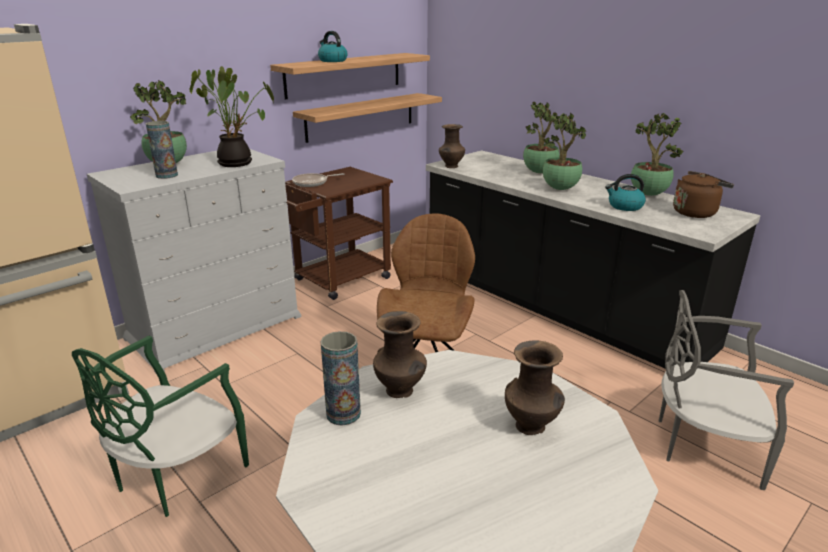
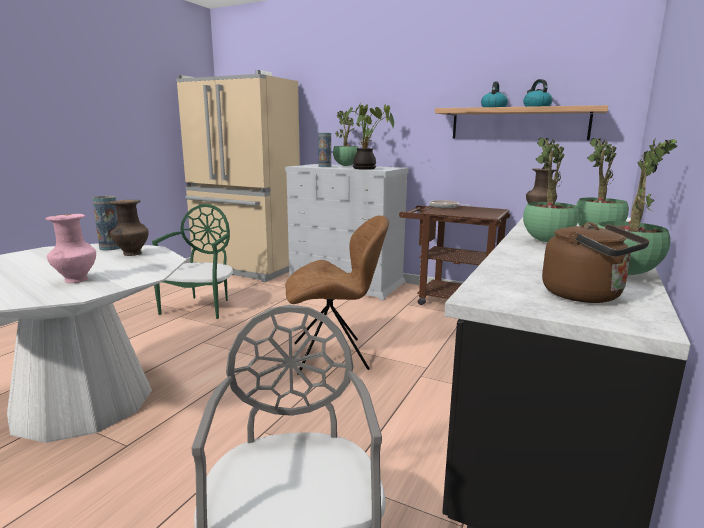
camera: 70 degrees right, 10 degrees down
(176, 475) = (200, 307): green chair -> green chair turned 90 degrees clockwise
(361, 117) = (532, 166): shelf -> none
(531, 426) = (75, 280): brown vase -> pink vase
(624, 206) = (532, 263): kettle -> kettle (536, 107)

